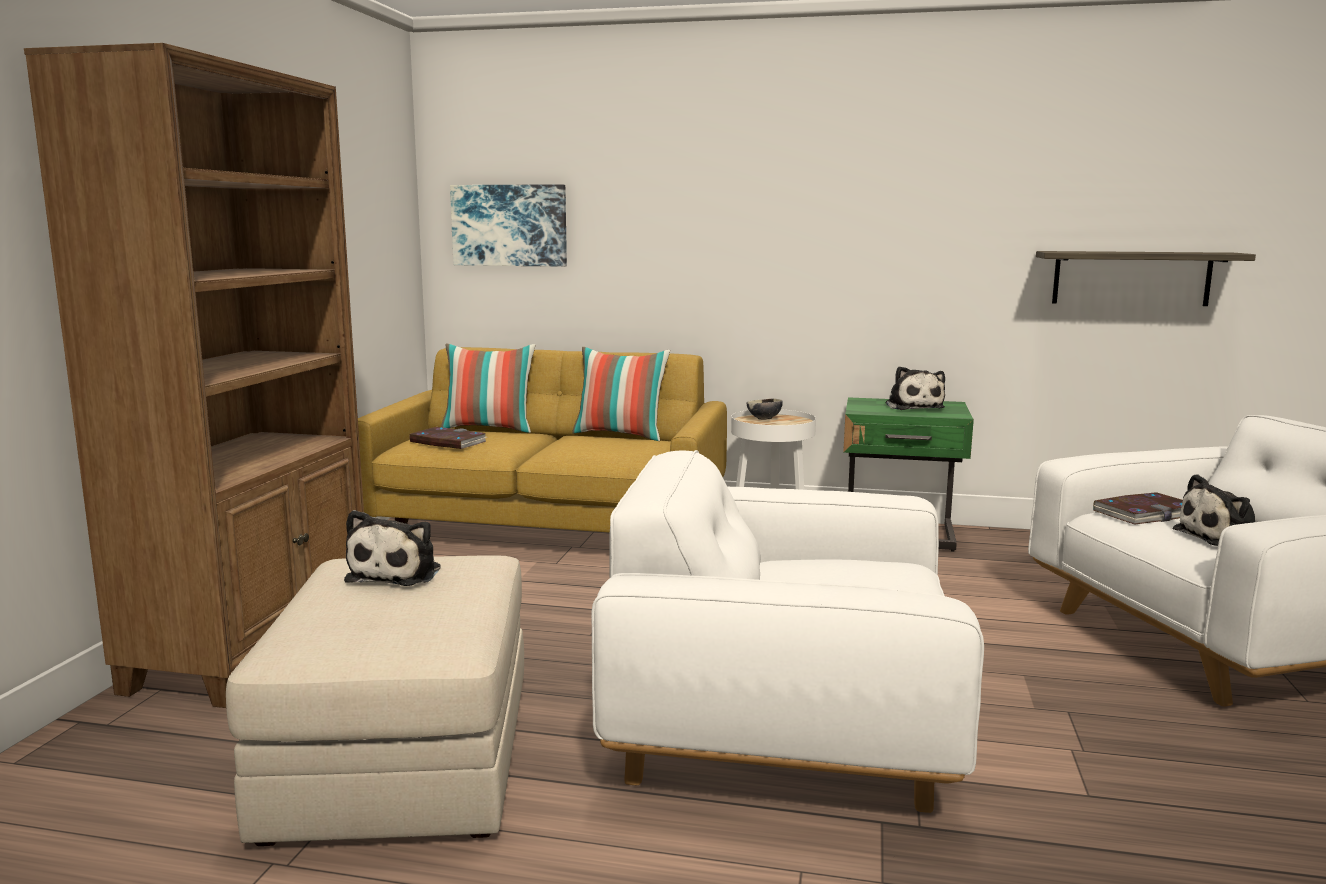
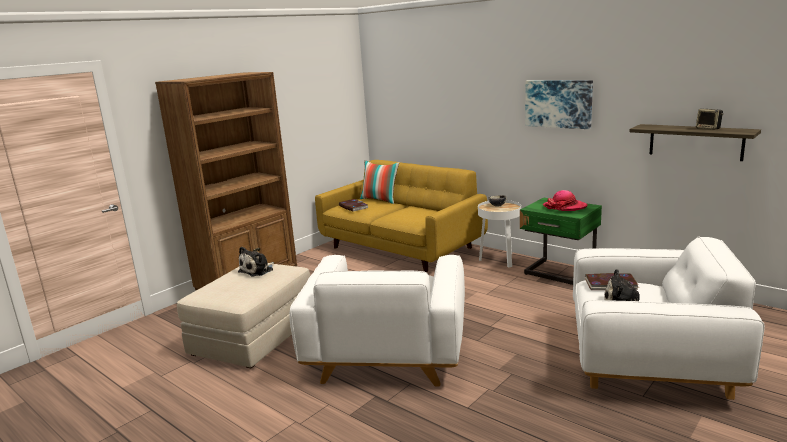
camera: 30 degrees right, 5 degrees up
(510, 225) = (397, 103): picture -> picture (558, 103)
(620, 435) = (430, 208): pillow -> none
(783, 724) = (388, 352): white armchair -> white armchair turned 120 degrees counterclockwise
(913, 406) = (564, 207): plush toy -> hat
(1164, 252) = (709, 128): none -> speaker

